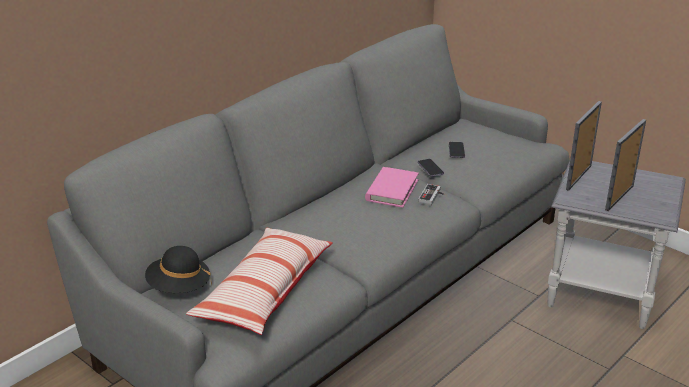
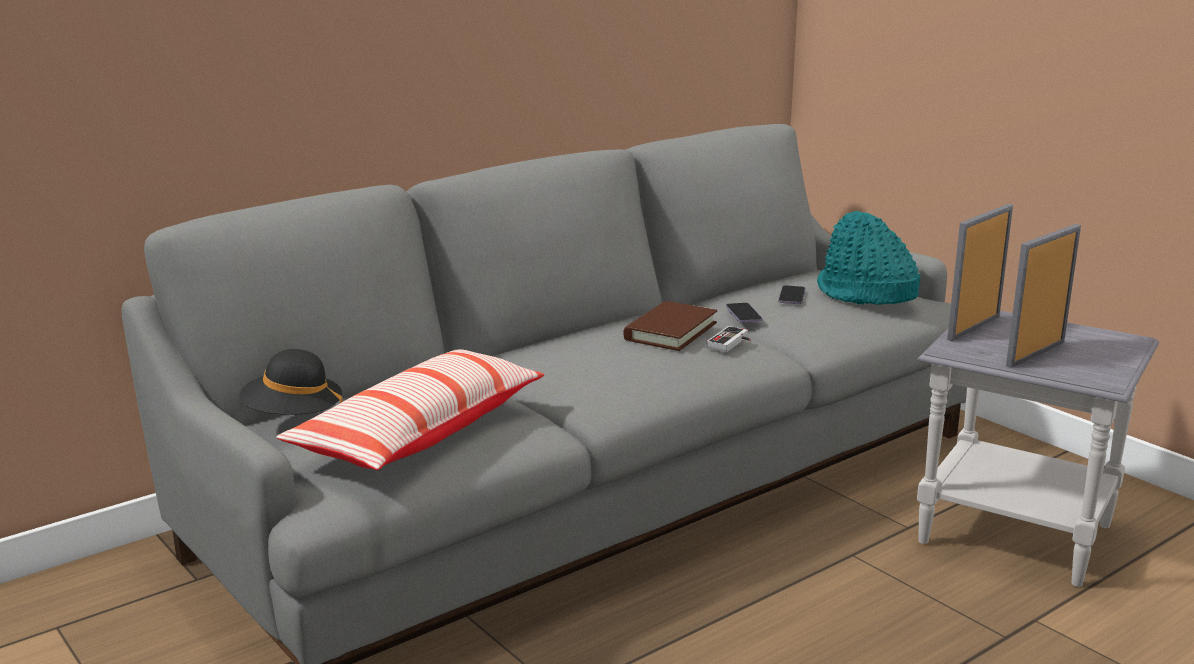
camera: 10 degrees right, 10 degrees down
(392, 190) = (670, 331): pink book -> brown book
(500, 144) = (865, 294): none -> turquoise hat

